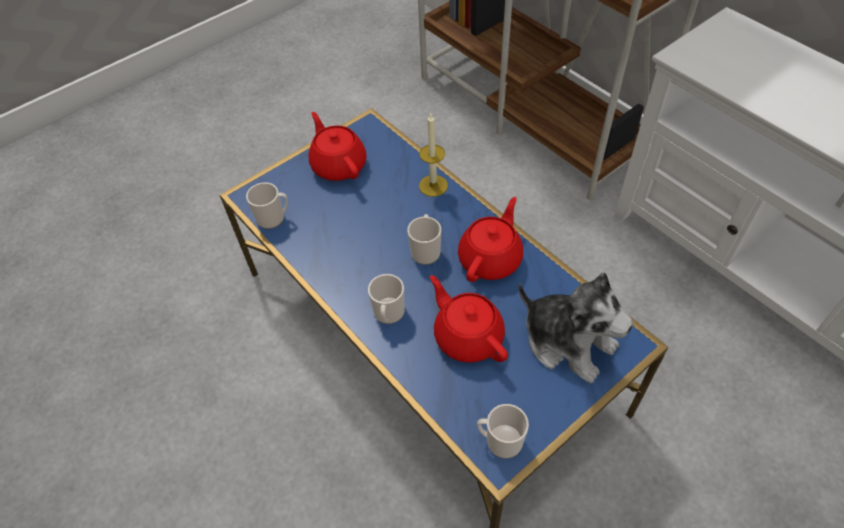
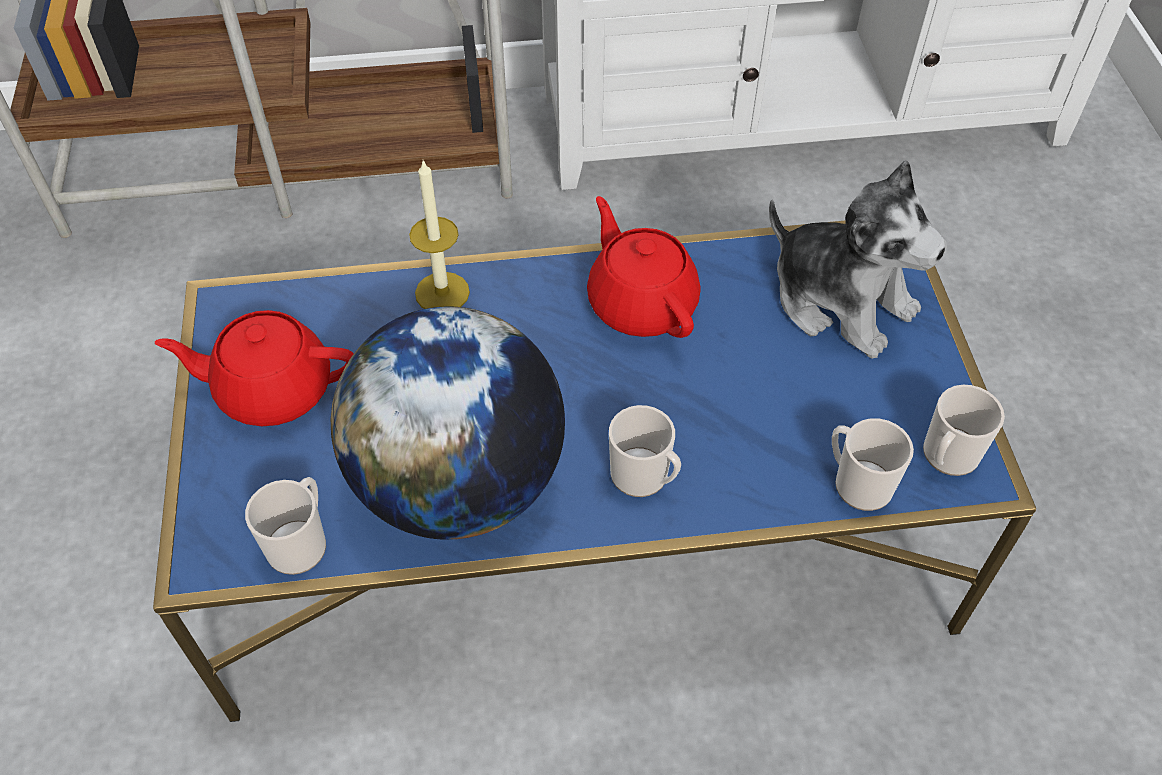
camera: 60 degrees left, 0 degrees up
(337, 250) = (459, 483): none -> globe
(426, 250) = (560, 368): mug -> mug (857, 483)
(467, 336) = (755, 401): red teapot -> none
(568, 341) = (841, 301): plush toy -> plush toy turned 60 degrees clockwise

